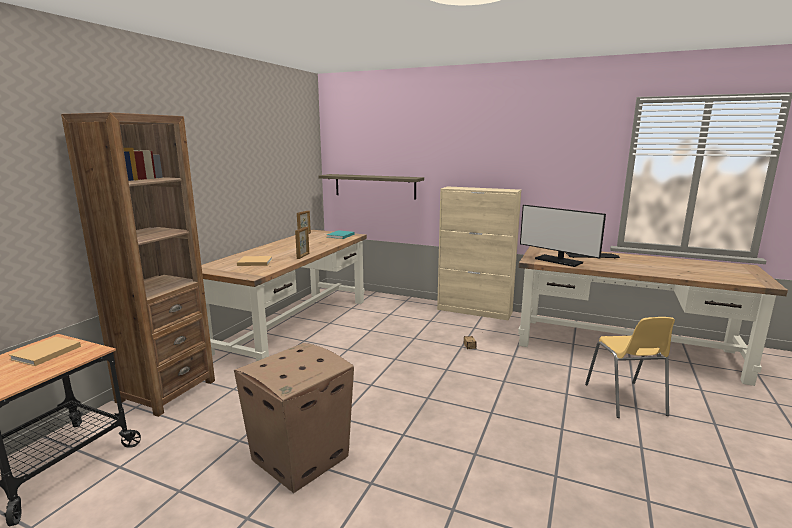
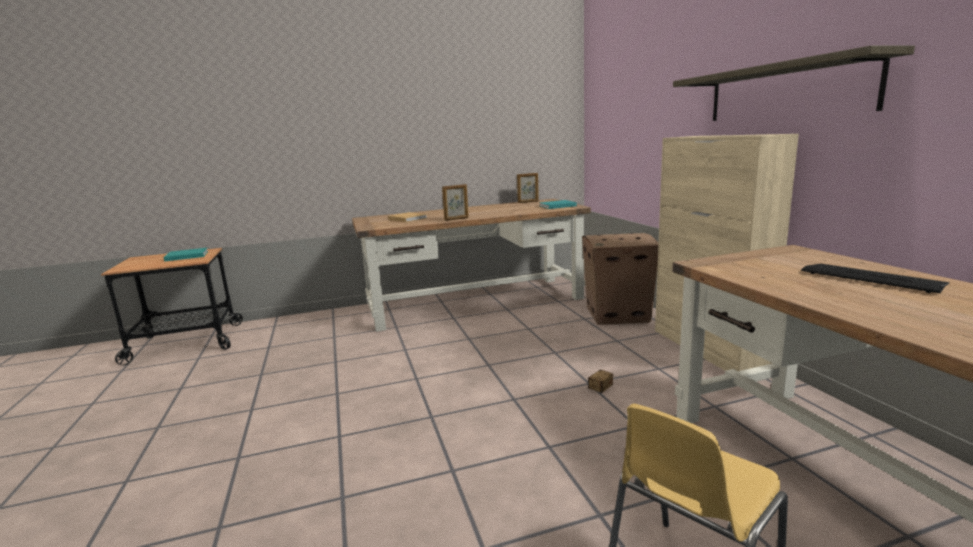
camera: 50 degrees right, 0 degrees up
(44, 353) = (185, 256): beige book -> turquoise book
(166, 391) = (305, 322): brown bookcase -> none
(301, 457) = (255, 408): cardboard box -> cardboard box (618, 314)
(374, 186) = (624, 142): shelf -> shelf (785, 91)
(558, 261) = (756, 272): monitor -> none

